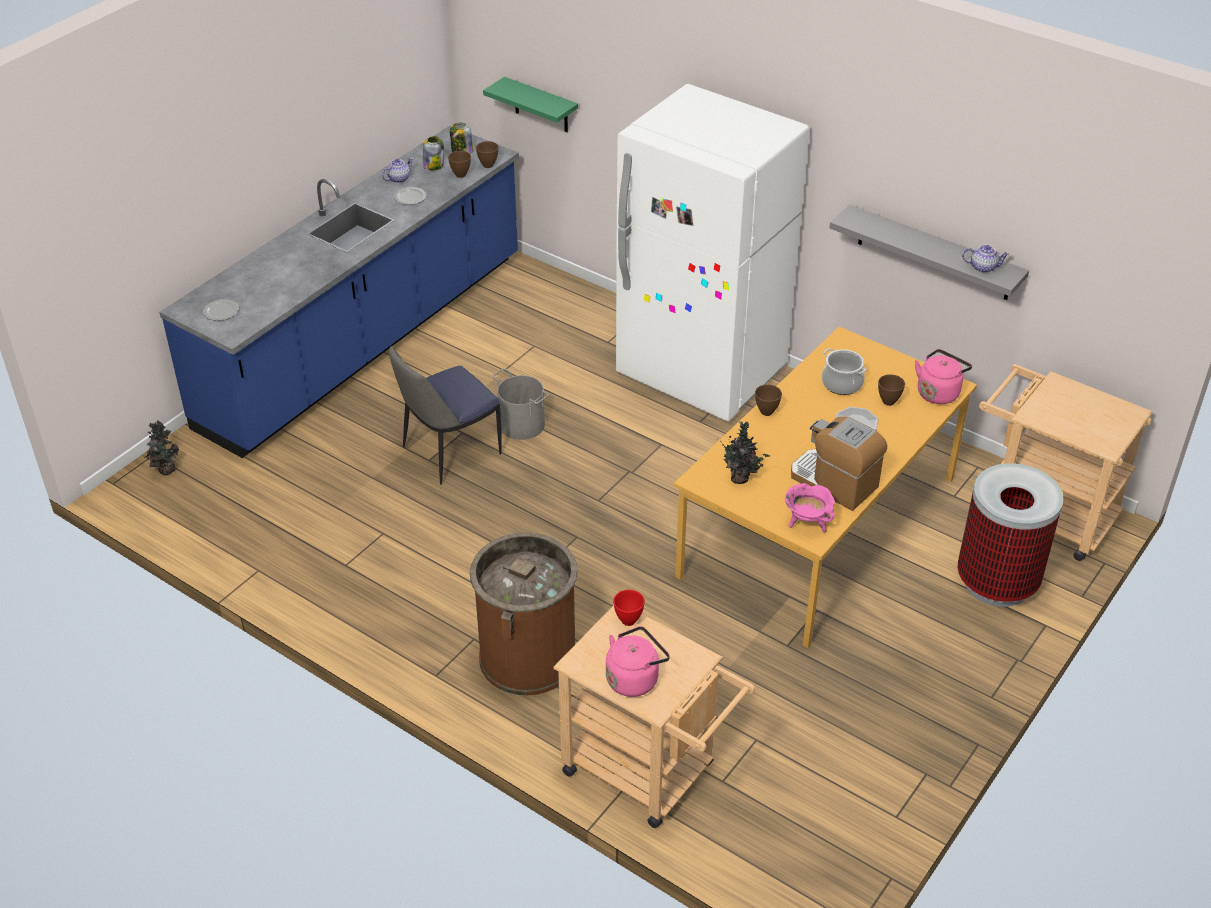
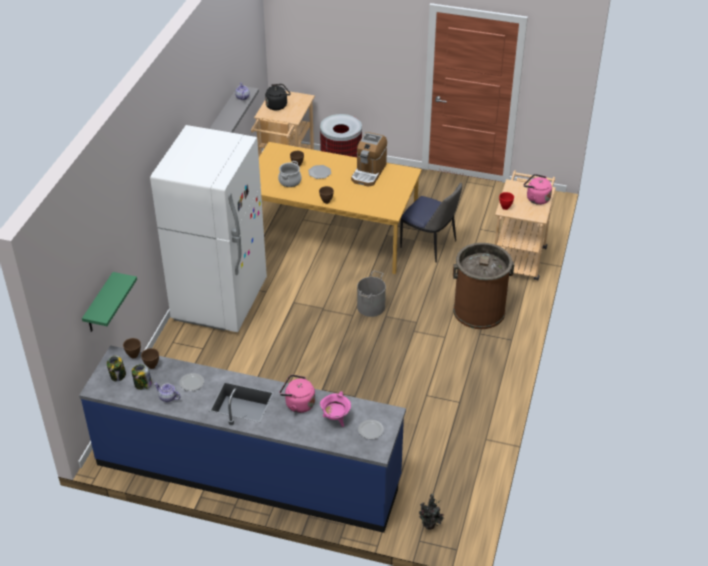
camera: 110 degrees left, 0 degrees up
(449, 452) = (343, 389): chair -> chair (429, 245)
(522, 424) = (302, 364): grey bucket -> grey bucket (370, 307)
(741, 478) = (383, 200): potted plant -> none
(807, 523) = (402, 175): pink cooking pot -> pink cooking pot (336, 419)
(939, 392) = (281, 151): pink kettle -> pink kettle (298, 404)
(1084, 405) = (278, 105): none -> black kettle

